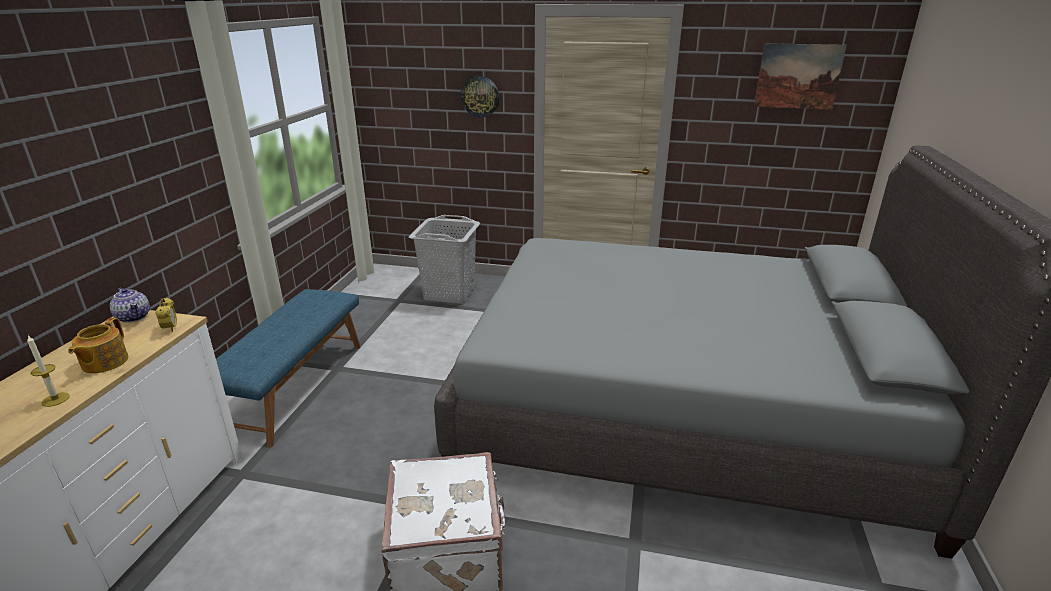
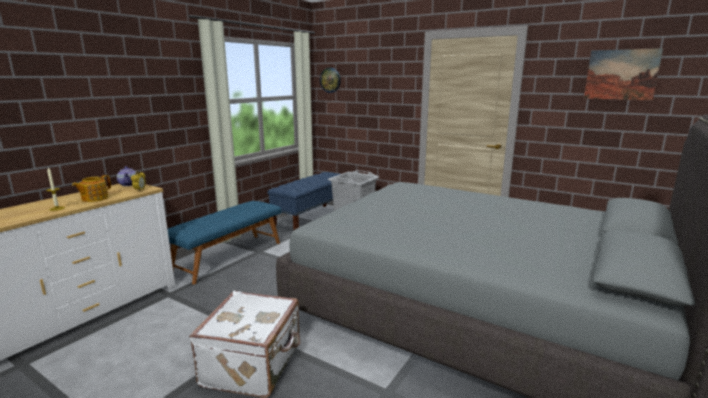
camera: 20 degrees right, 10 degrees down
(382, 295) = (312, 219): none -> blue bench
(480, 96) = (387, 93): wall clock -> wall clock (330, 80)

